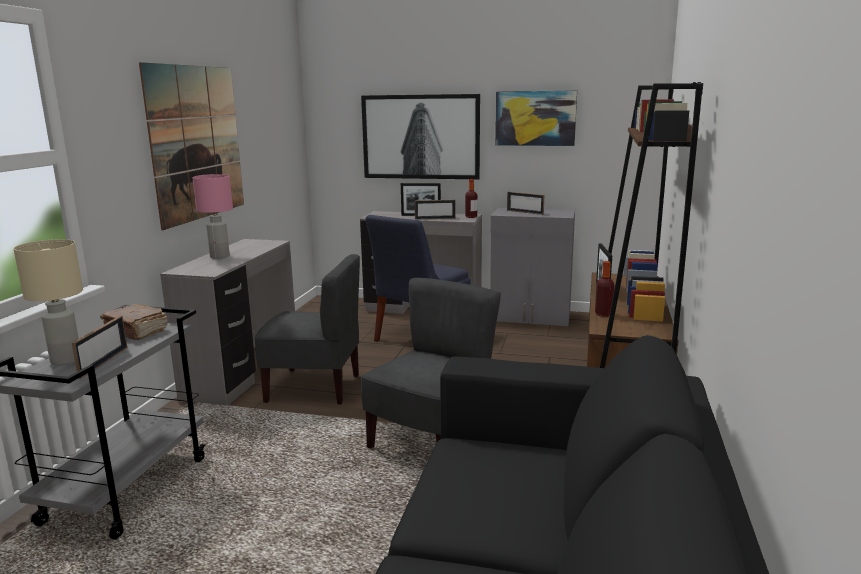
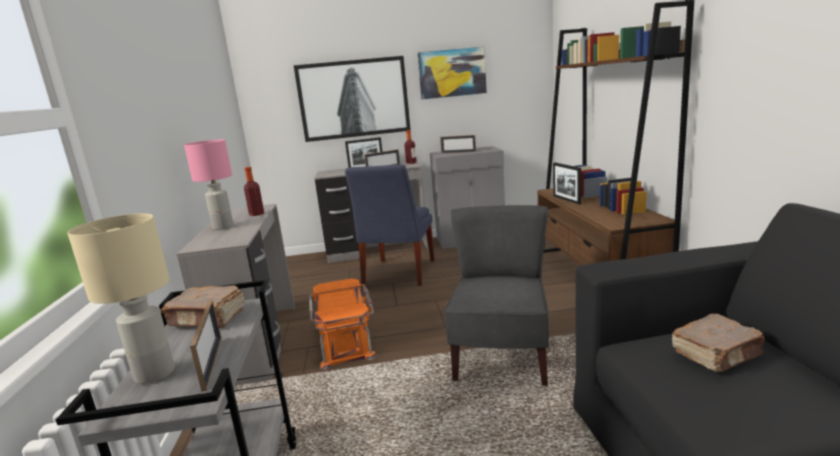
camera: 20 degrees left, 0 degrees up
(196, 143) = (175, 110): picture -> none
(314, 388) = (346, 339): grey chair -> orange storage box
(513, 468) = (717, 354): none -> brown book
(603, 314) = (596, 215): bottle -> bottle (256, 214)

